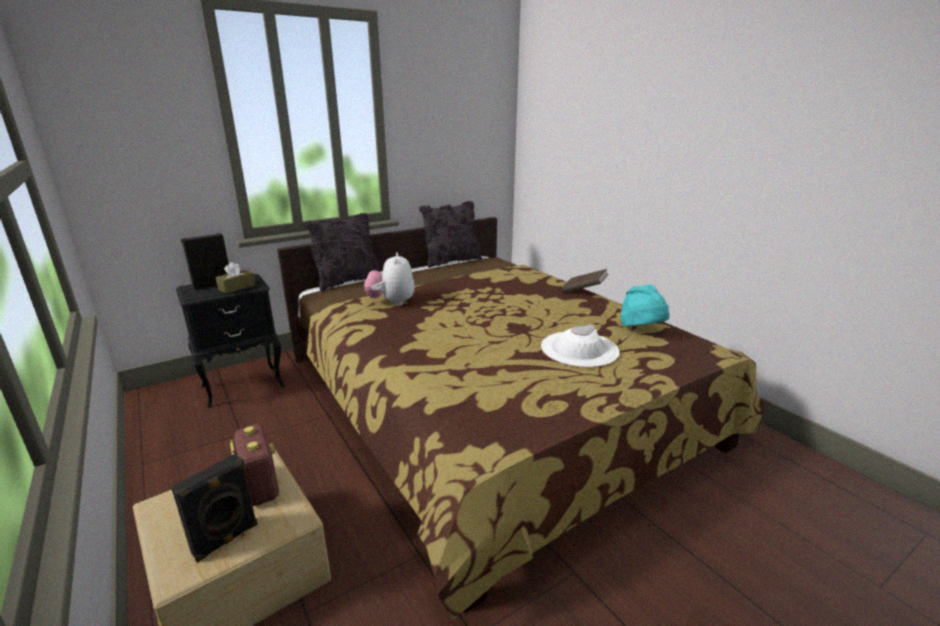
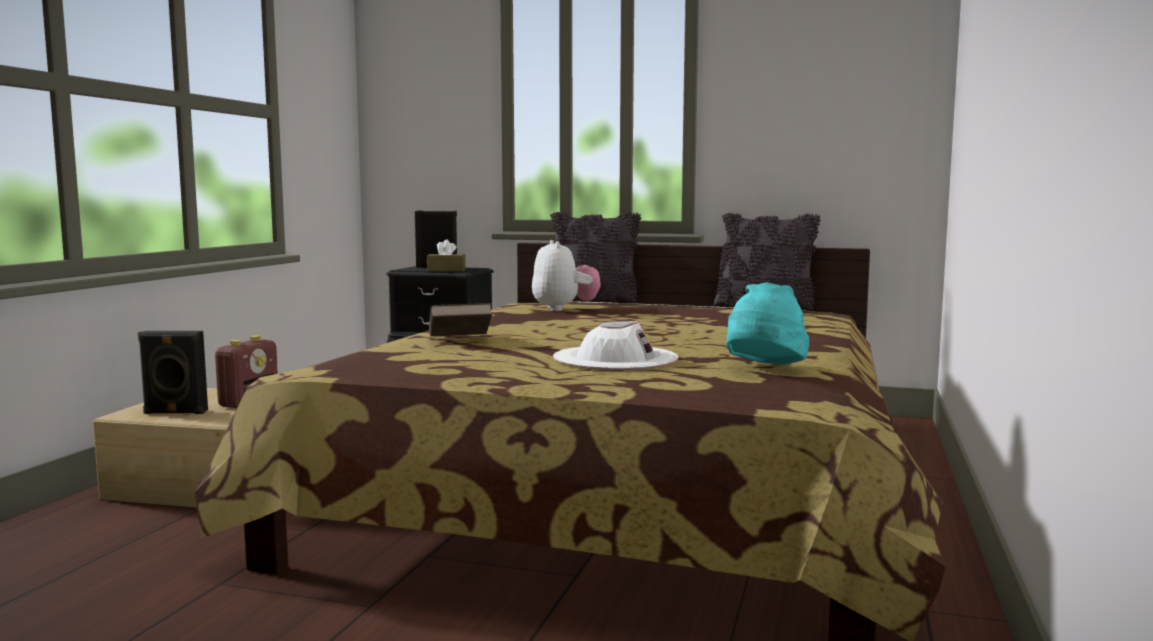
camera: 50 degrees right, 15 degrees down
(392, 302) = (564, 309): plush toy -> plush toy turned 120 degrees clockwise
(584, 291) = (830, 339): brown book -> brown book (459, 340)

